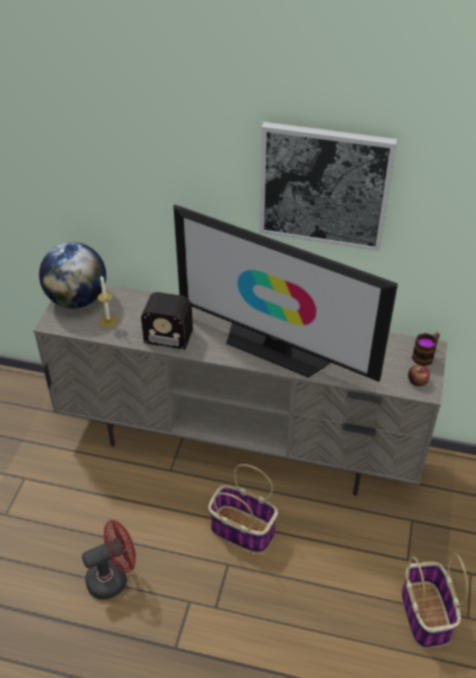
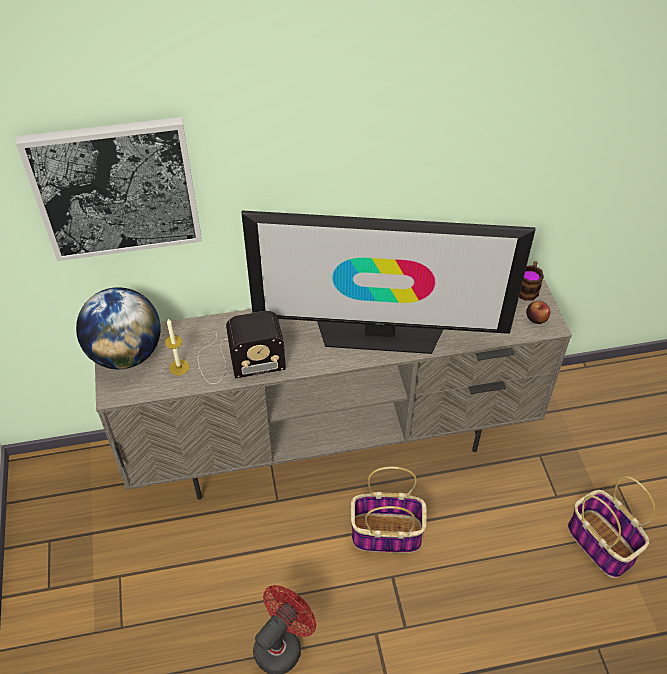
camera: 25 degrees left, 5 degrees up
(324, 186) = (405, 141): picture -> picture (116, 189)

